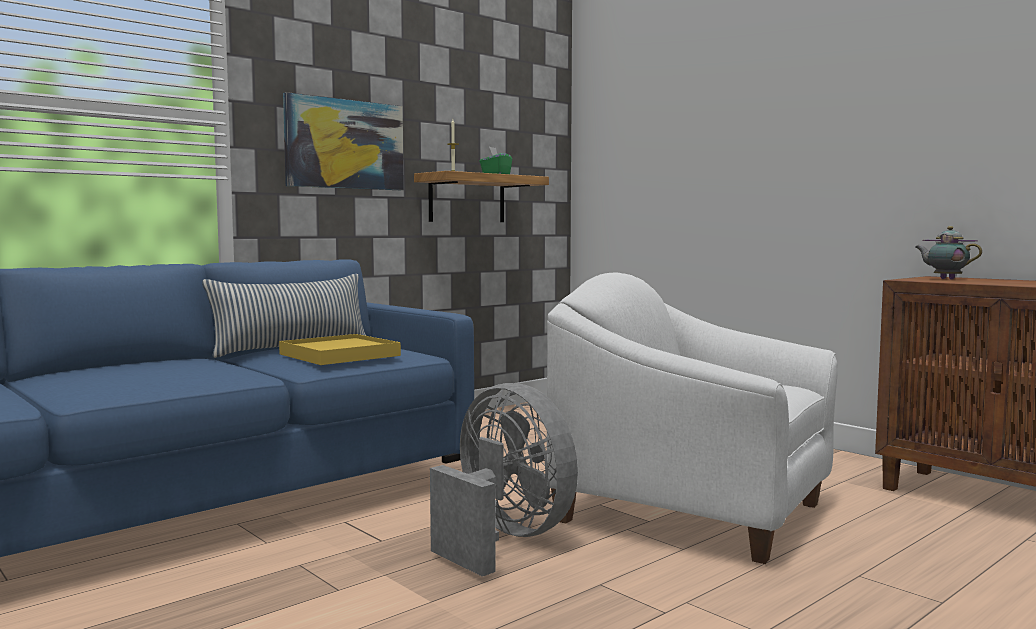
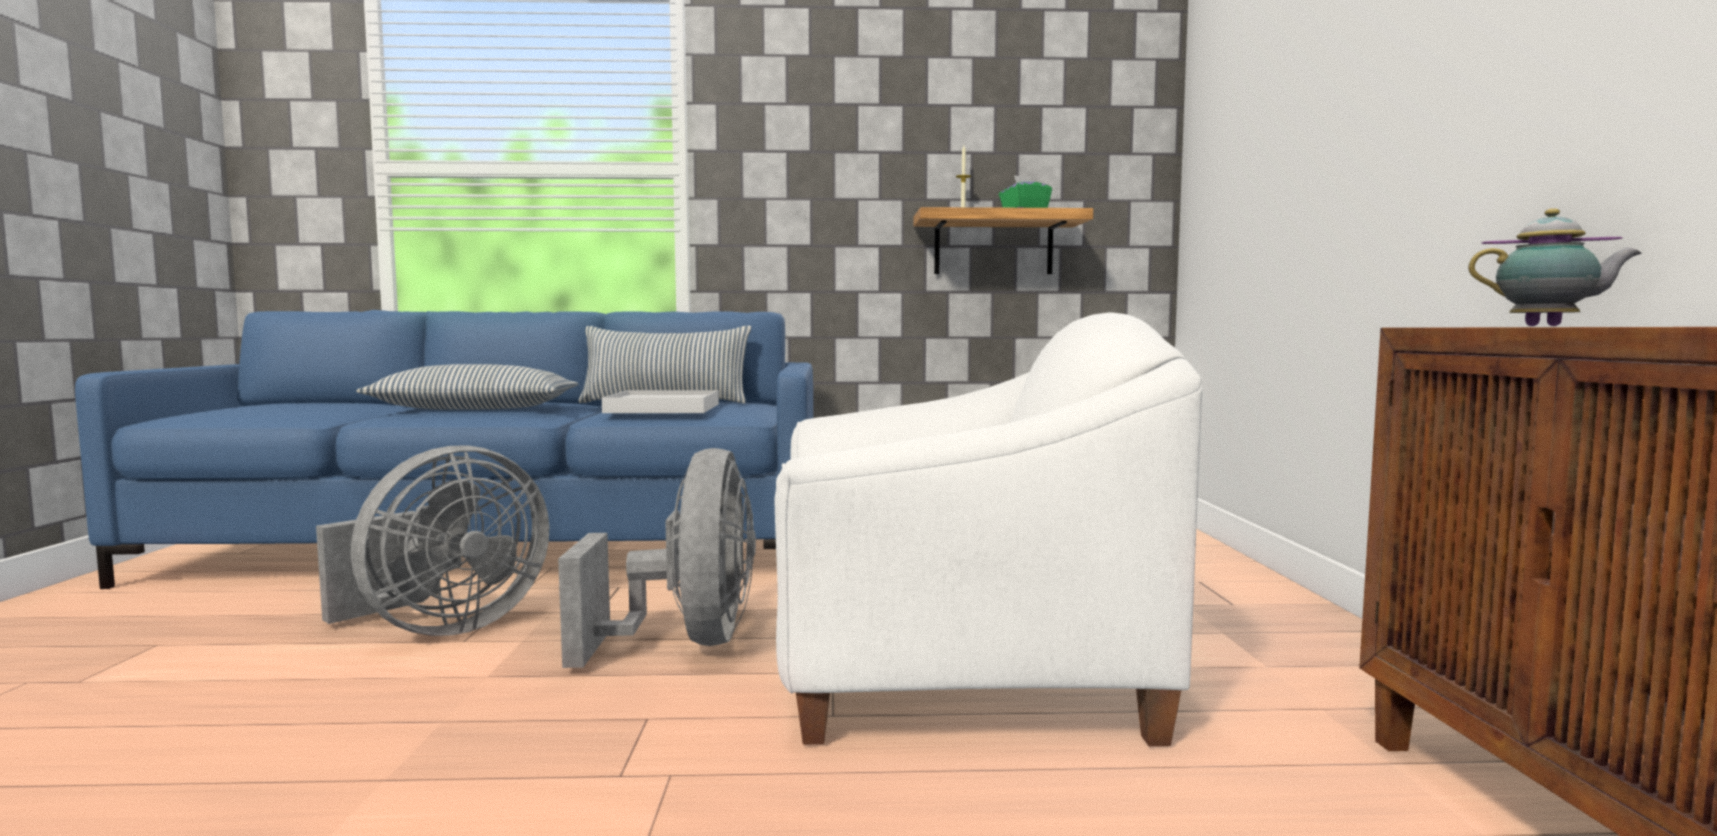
camera: 40 degrees right, 0 degrees up
(152, 375) = (474, 409): none -> pillow
(289, 588) = (442, 628): none -> grey fan
(340, 355) = (664, 408): yellow tray -> white tray
(344, 144) = (821, 187): picture -> none
(692, 512) = (959, 678): white armchair -> white armchair turned 105 degrees clockwise
(945, 279) = (1548, 326): teapot -> teapot turned 120 degrees clockwise

